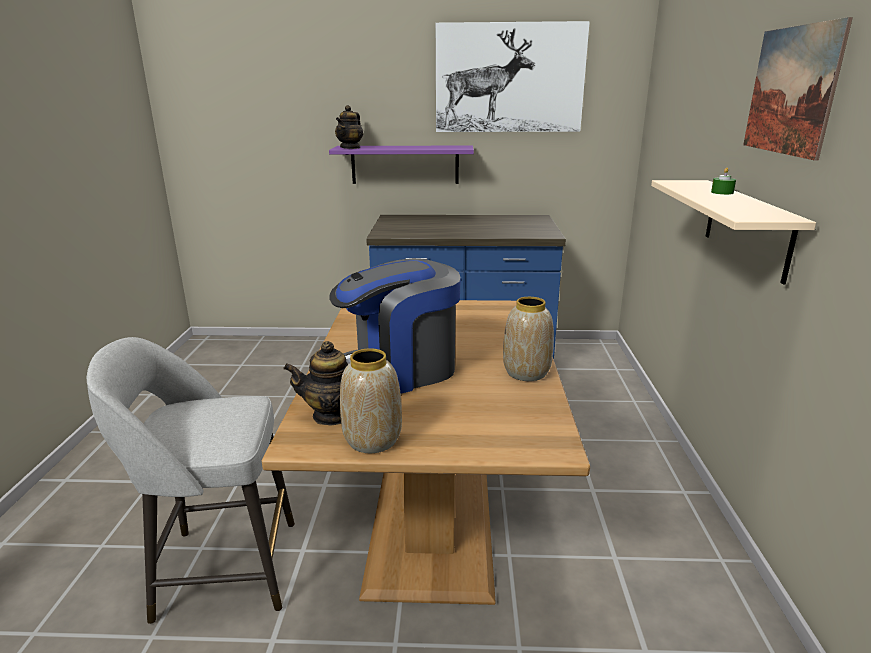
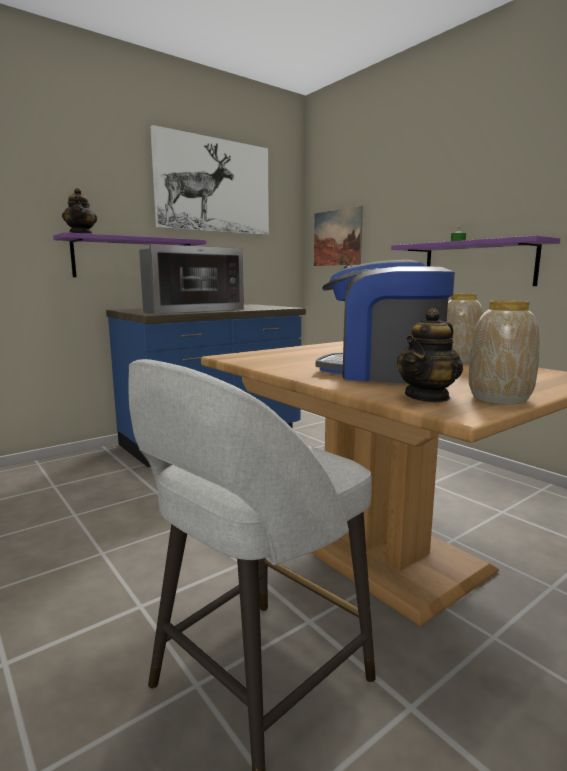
camera: 40 degrees left, 10 degrees down
(398, 369) = (382, 373): coffee machine -> coffee machine turned 90 degrees clockwise
(434, 228) = (189, 310): none -> microwave
(746, 227) = (478, 264): beige shelf -> purple shelf
(791, 91) = (506, 167): picture -> picture (337, 238)

